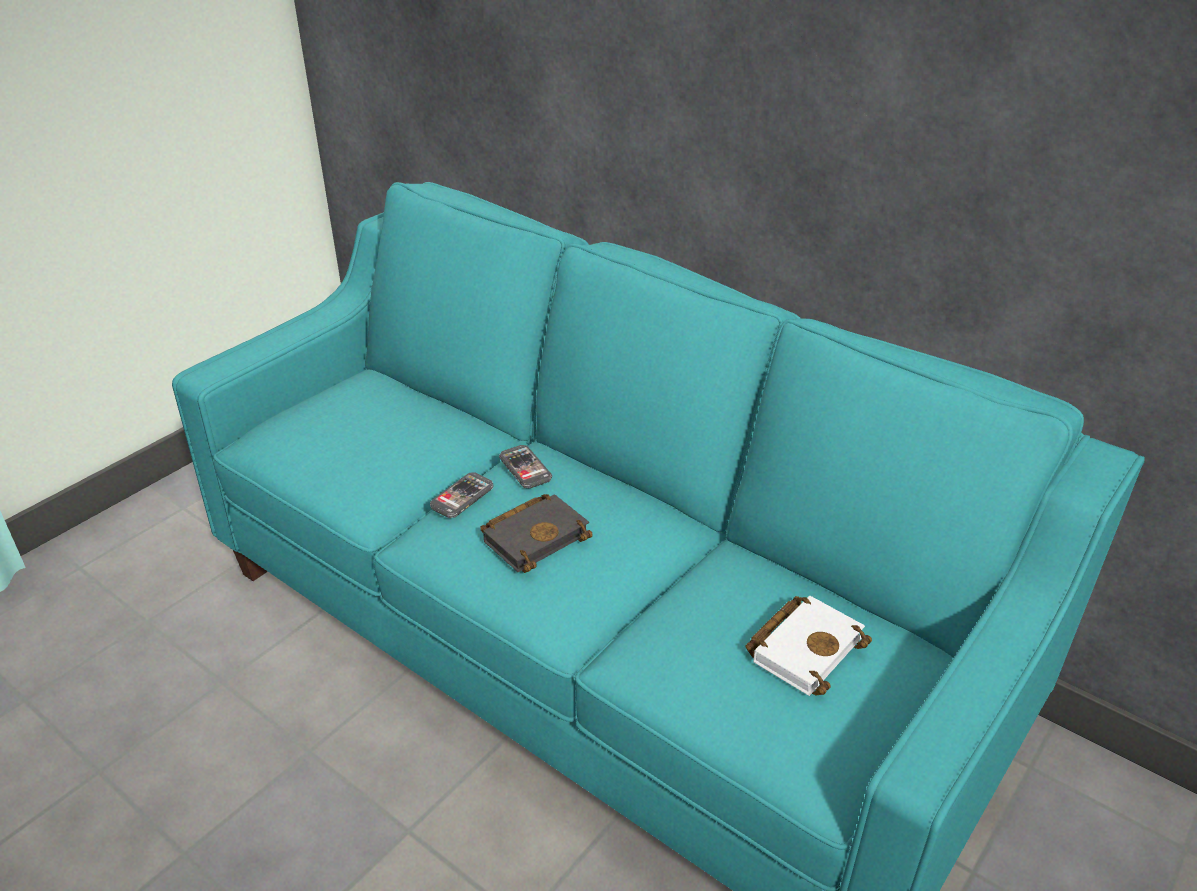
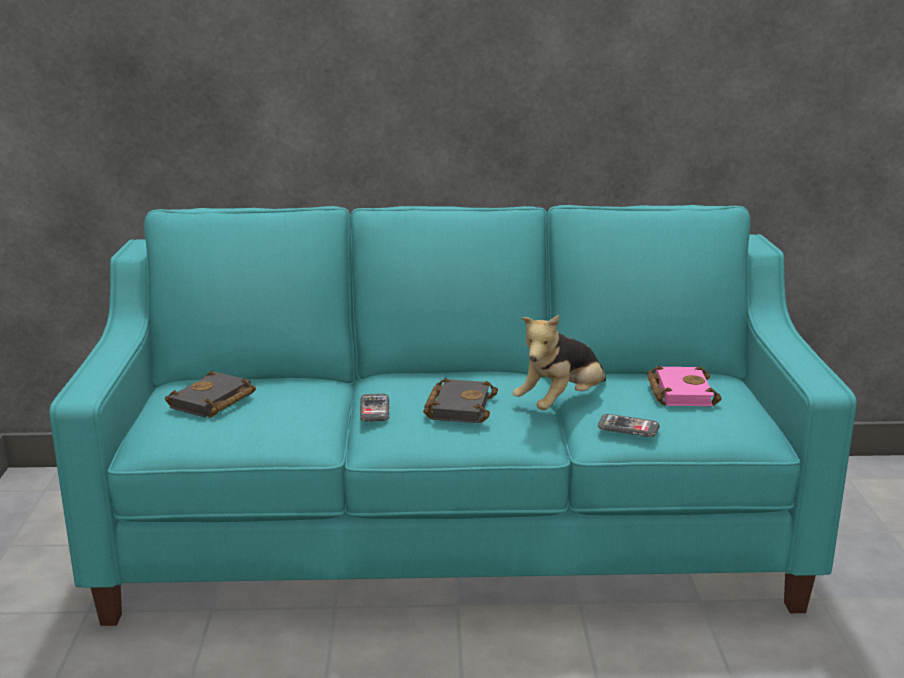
camera: 40 degrees left, 15 degrees down
(348, 417) = (212, 402): none -> black book
(525, 468) = (392, 383): phone -> phone (628, 427)
(658, 586) = (561, 403): none -> plush toy
(805, 647) = (679, 392): white book -> pink book

